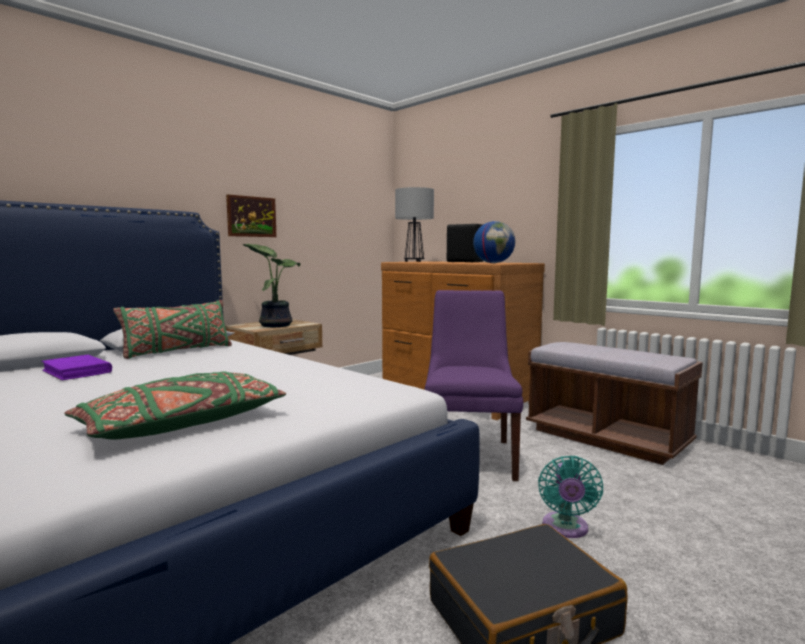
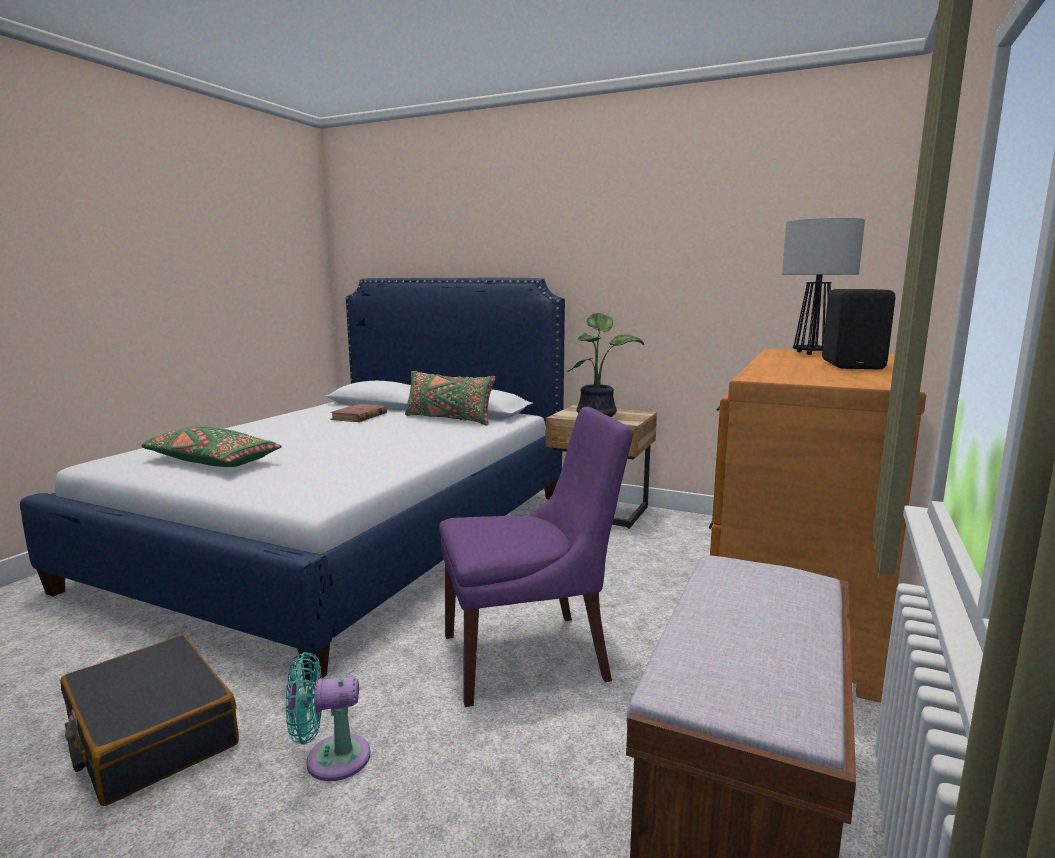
camera: 70 degrees right, 5 degrees up
(77, 371) = (359, 416): purple book -> brown book
(251, 216) = (618, 278): picture -> none
(493, 263) = (797, 375): globe -> none

